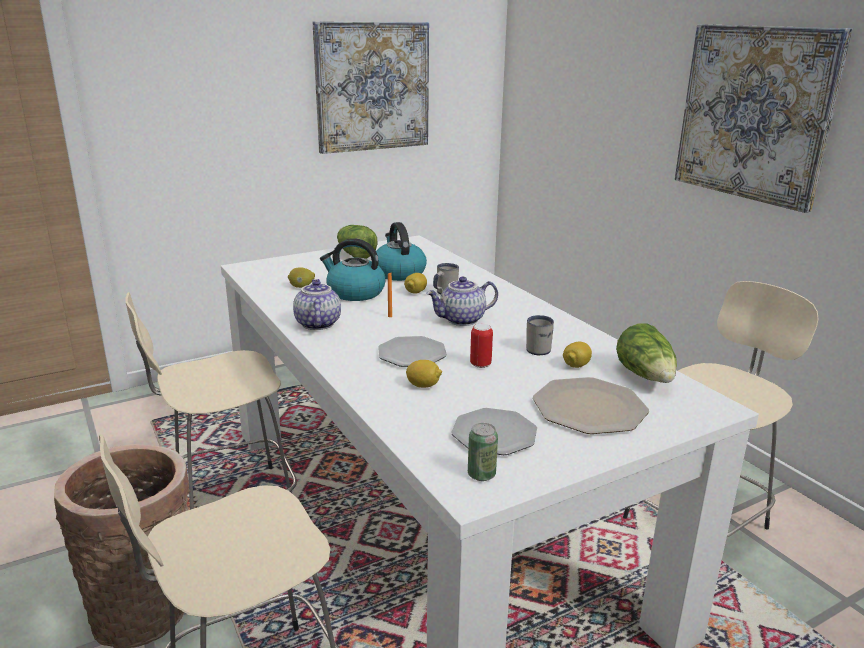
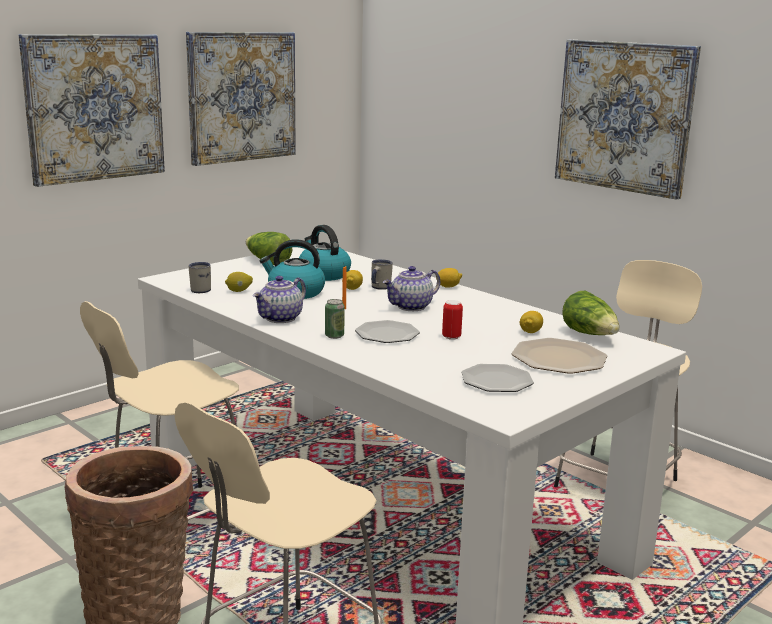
camera: 15 degrees left, 5 degrees down
(218, 96) = (94, 107): none -> picture
(316, 324) = (281, 319): teapot -> teapot turned 120 degrees counterclockwise
(423, 385) = (414, 355): lemon -> lemon (448, 287)
(481, 475) = (505, 406): can -> can (334, 336)
(540, 348) = (493, 322): white mug -> white mug (203, 289)

